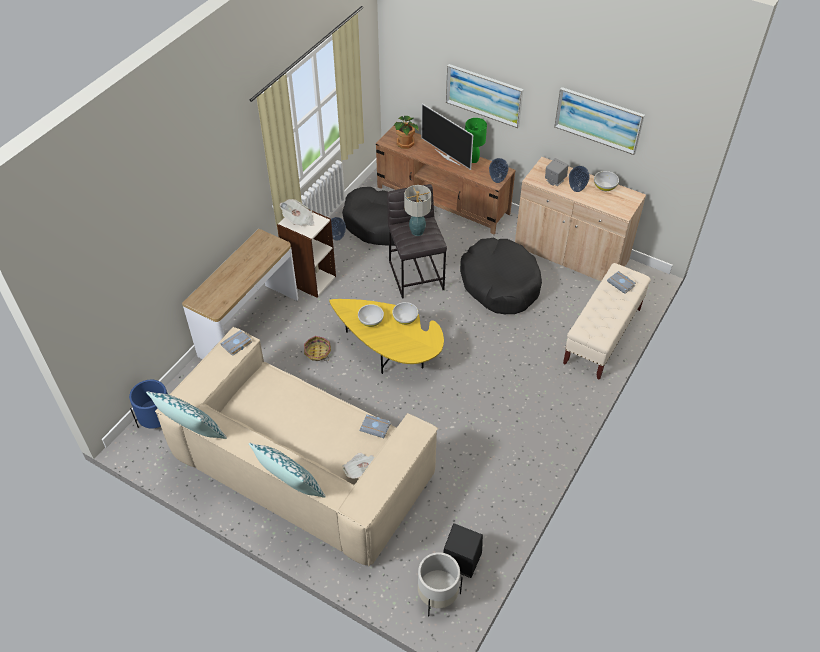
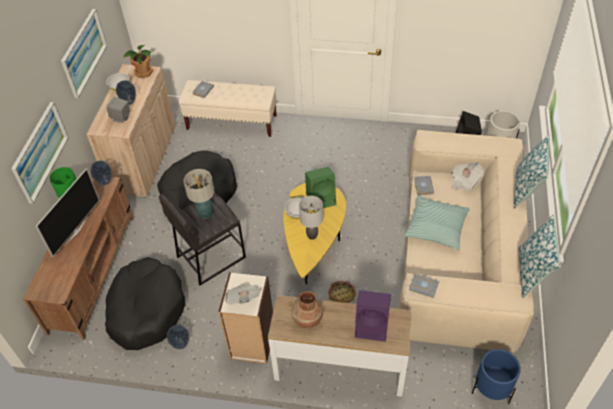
camera: 110 degrees left, 0 degrees up
(221, 290) = (373, 326): none -> purple speaker
(256, 254) = (307, 319): none -> brown vase
(316, 415) = (436, 227): none -> pillow
(370, 321) = (312, 236): white bowl -> grey table lamp
(406, 143) = (59, 274): potted plant -> potted plant (143, 73)
(413, 343) = (321, 198): none -> green speaker

